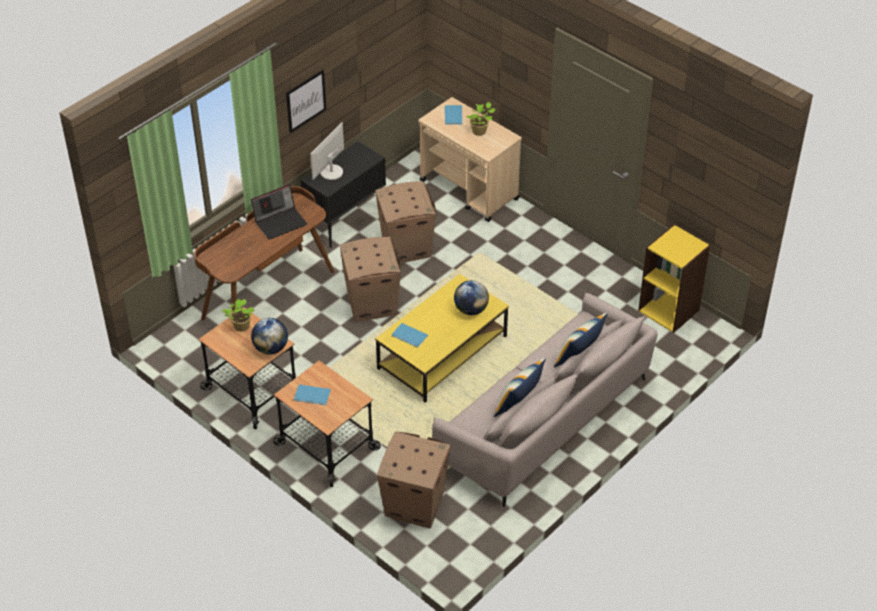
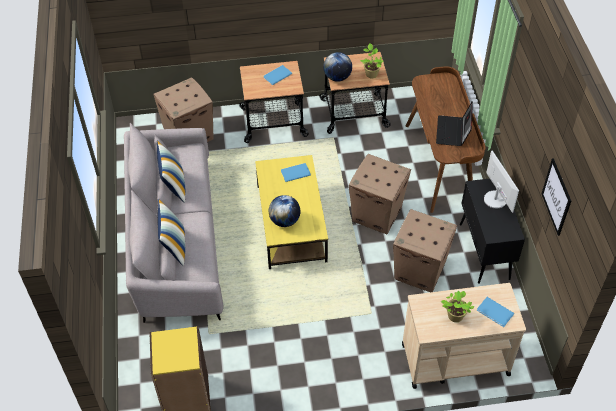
camera: 130 degrees right, 5 degrees up
(306, 101) = (527, 133): picture -> picture (556, 197)

